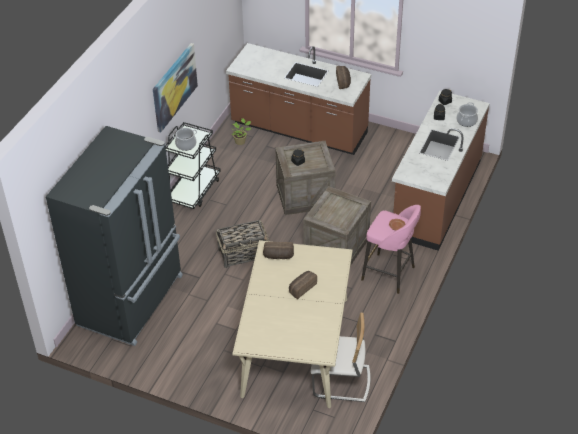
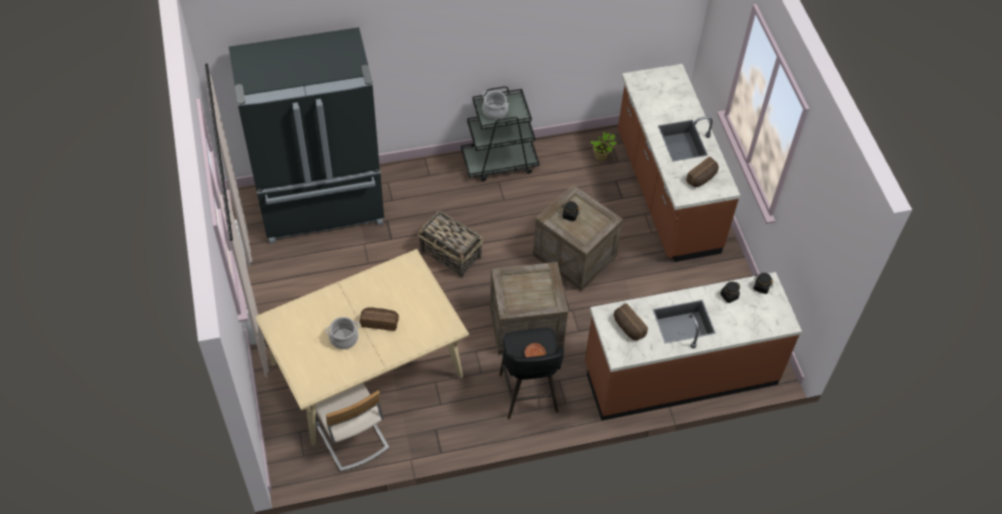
camera: 50 degrees right, 10 degrees up
(174, 87) = (518, 46): picture -> none
(278, 256) = (407, 277): bread -> bread (628, 328)
(389, 274) = (528, 395): pink stool -> black stool
(466, 121) = (748, 326): cooking pot -> cooking pot (344, 338)

